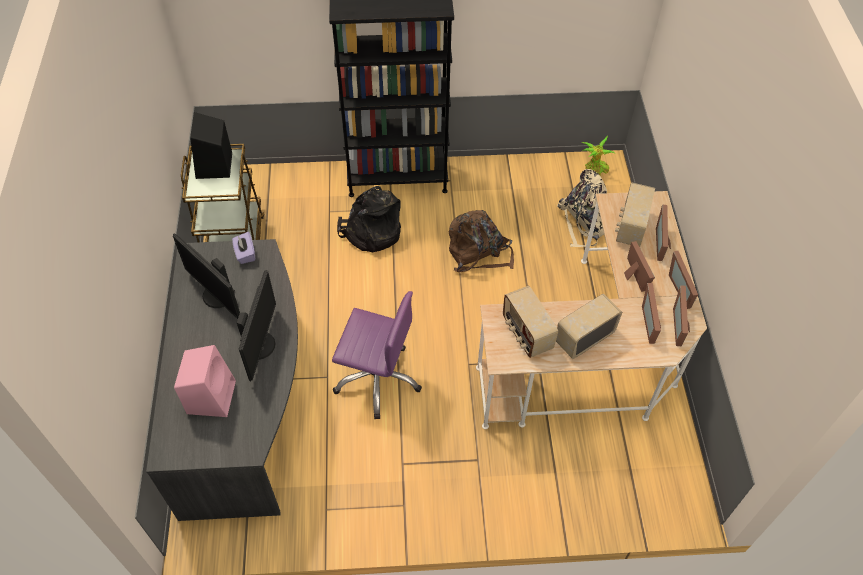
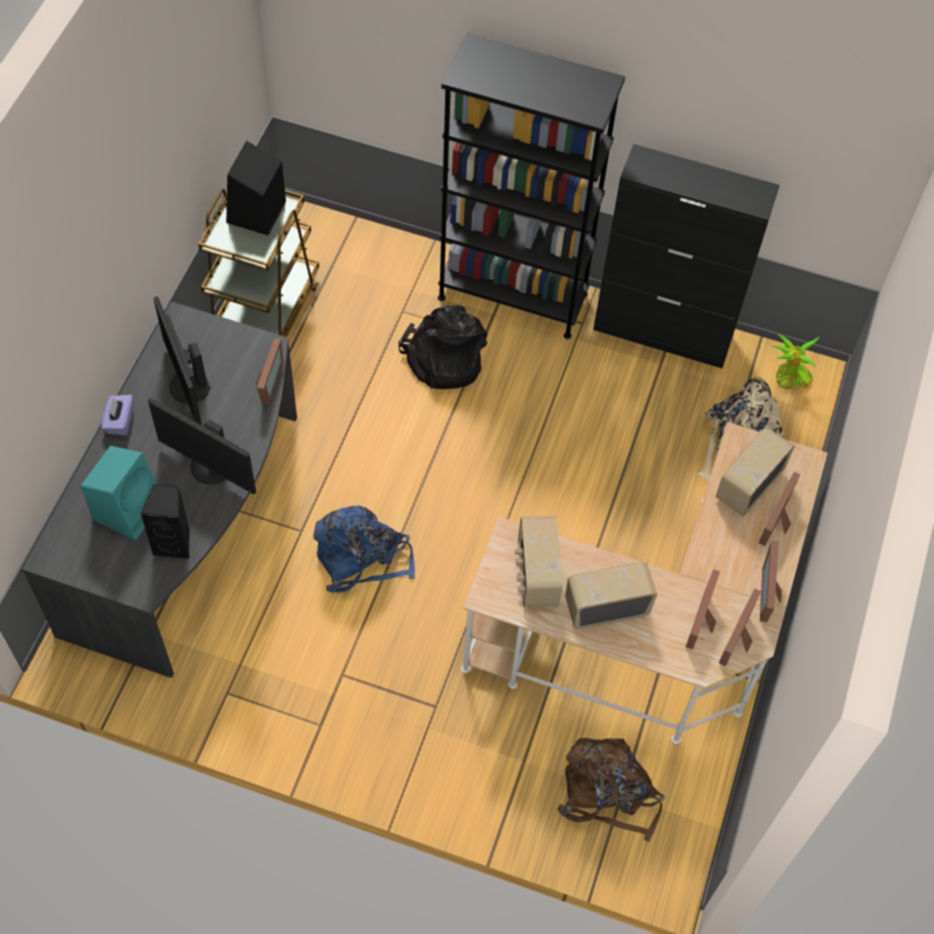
camera: 20 degrees right, 5 degrees up
(211, 395) = (129, 508): pink speaker -> turquoise speaker
(245, 254) = (244, 344): purple tissue box -> purple tissue box (120, 421)
(258, 408) = (174, 543): none -> black speaker
(260, 345) = (210, 468): monitor -> monitor turned 90 degrees clockwise
(378, 378) = (361, 557): purple office chair -> blue backpack
(478, 253) = (569, 439): brown backpack -> brown backpack (608, 792)
(504, 170) = (663, 333): none -> black cabinet
(632, 277) = (713, 552): picture frame -> picture frame (266, 382)

